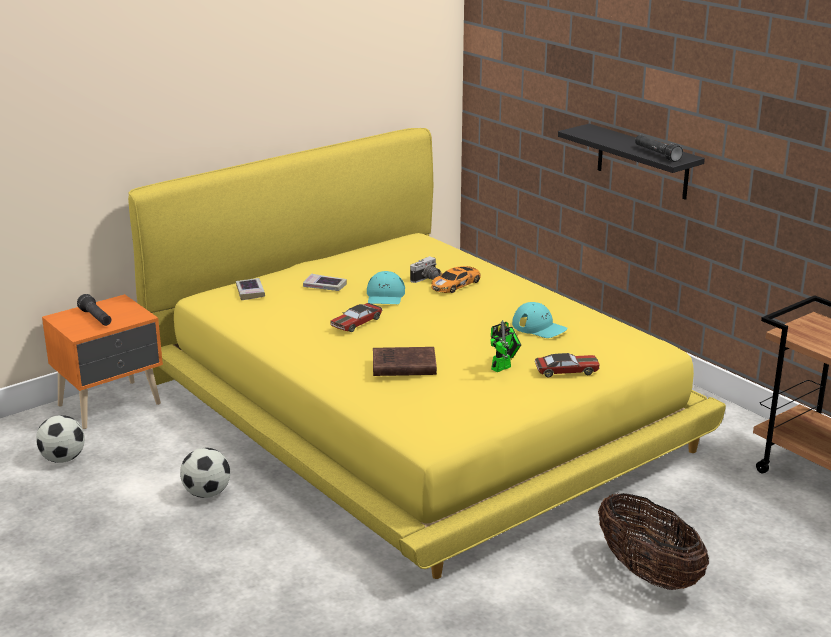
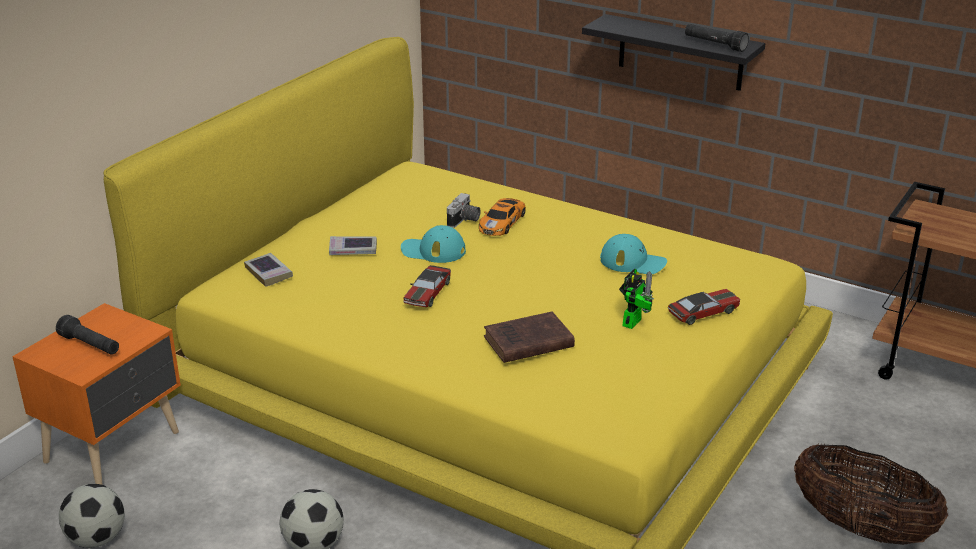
camera: 20 degrees left, 5 degrees up
(385, 296) = (433, 251): turquoise cap -> turquoise cap turned 120 degrees clockwise

